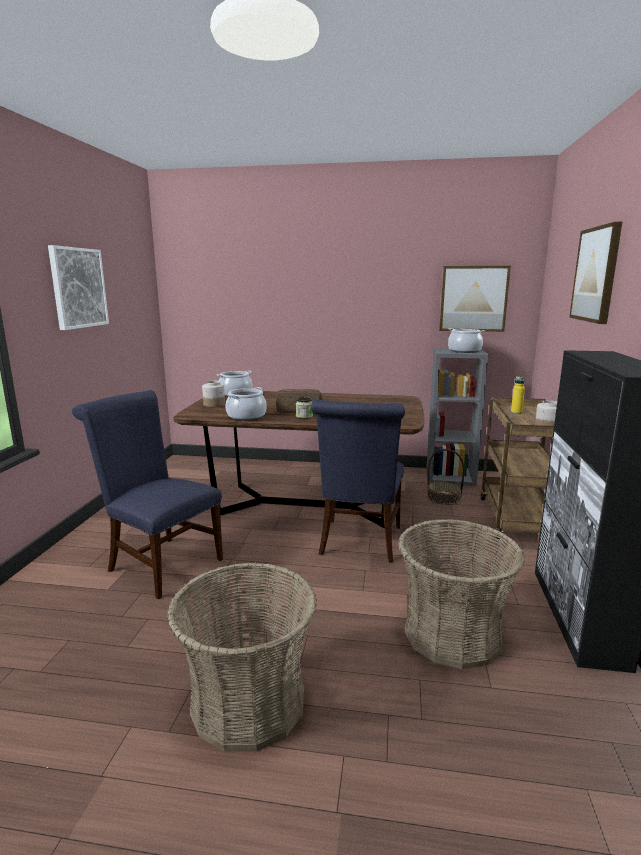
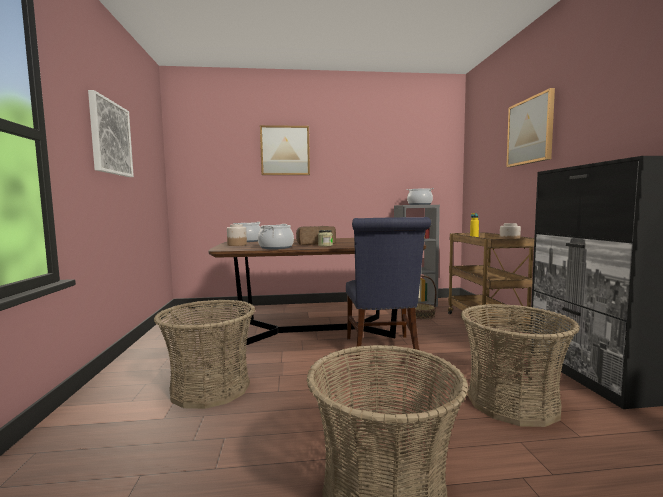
camera: 15 degrees left, 10 degrees down
(160, 563) = (210, 388): blue chair -> basket
(473, 298) = (418, 169): picture -> picture (285, 151)

